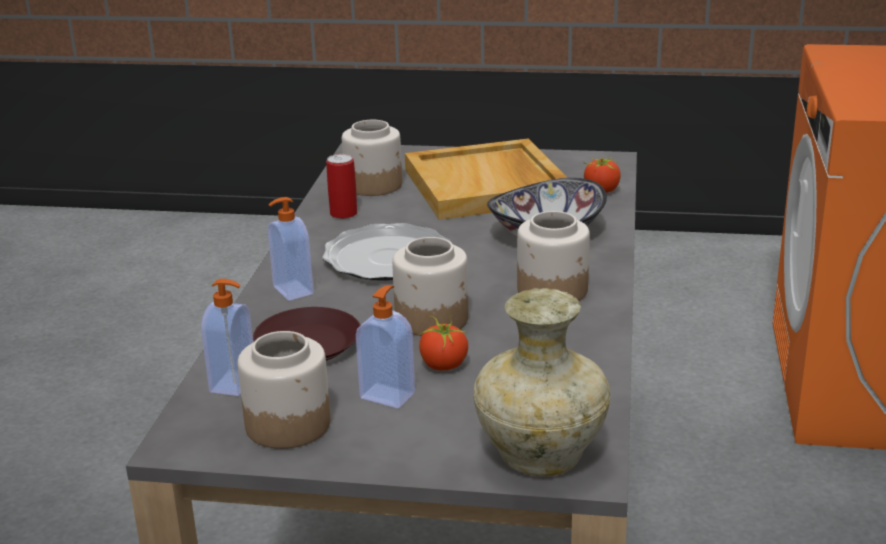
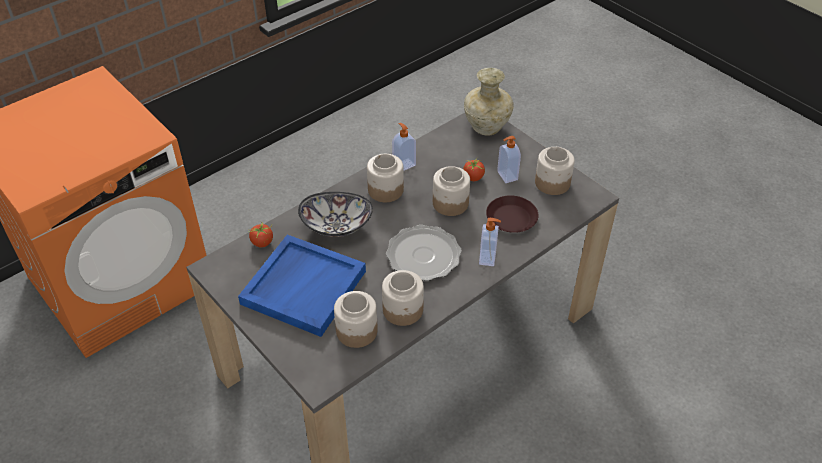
camera: 140 degrees left, 20 degrees up
(235, 384) = (556, 214): soap dispenser -> soap dispenser (403, 164)
(343, 214) = (403, 310): can -> jar
(488, 186) = (303, 286): beige tray -> blue tray

